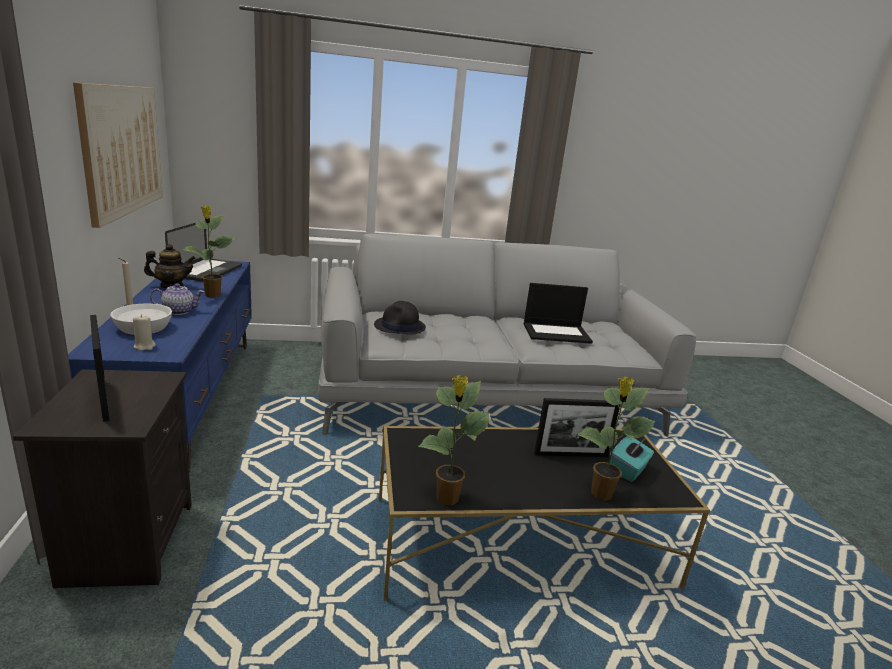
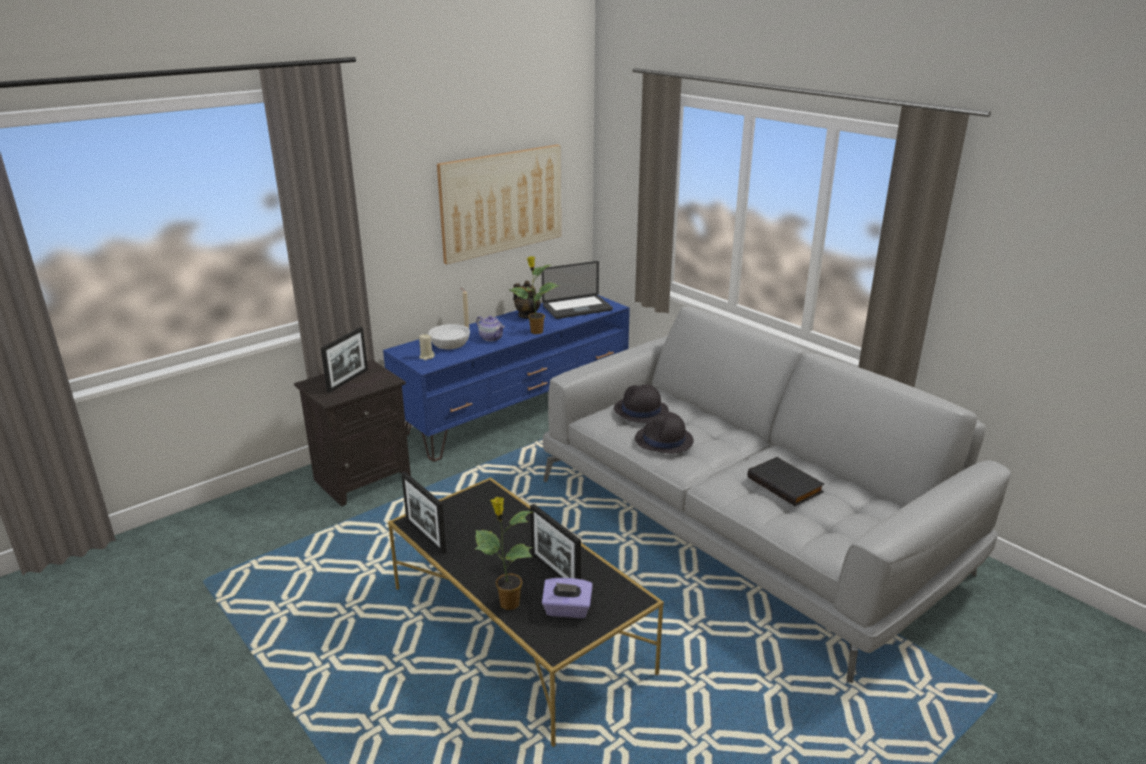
camera: 60 degrees right, 5 degrees up
(447, 499) = (425, 536): potted plant -> picture frame
(454, 338) = (664, 440): none -> black hat
(557, 332) = (786, 484): laptop -> black book
(628, 470) = (567, 610): turquoise tissue box -> purple tissue box

